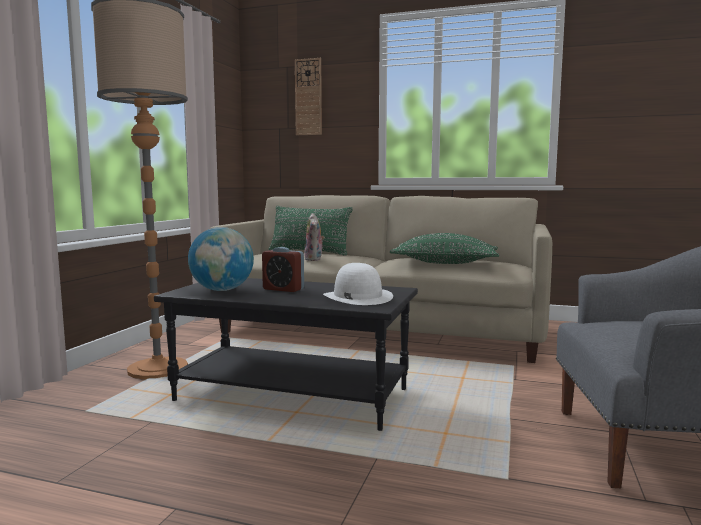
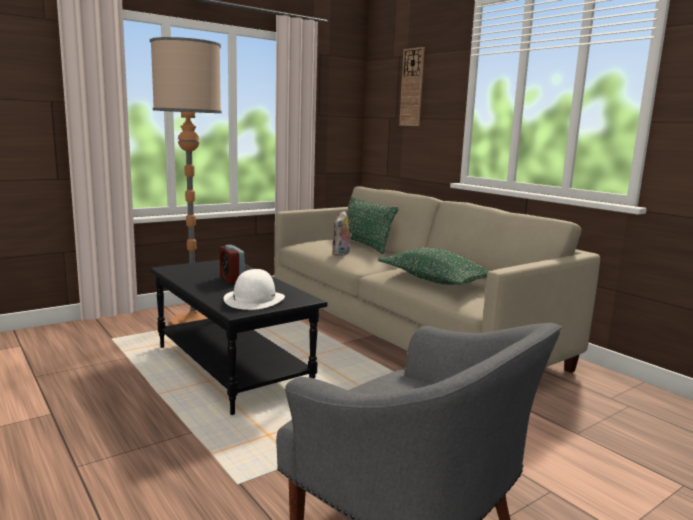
camera: 35 degrees right, 5 degrees up
(222, 290) = (195, 272): globe -> none

